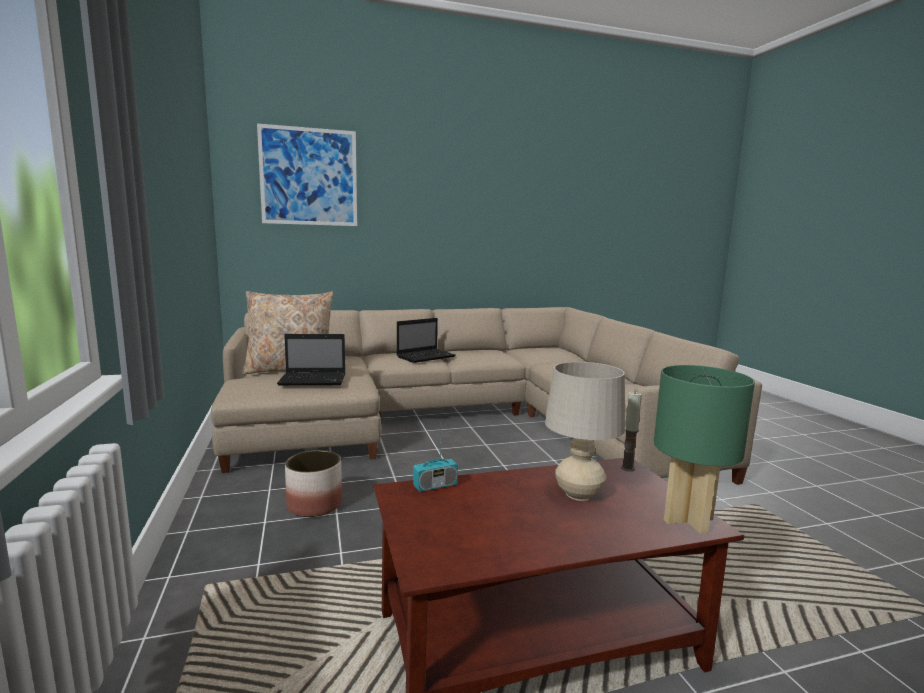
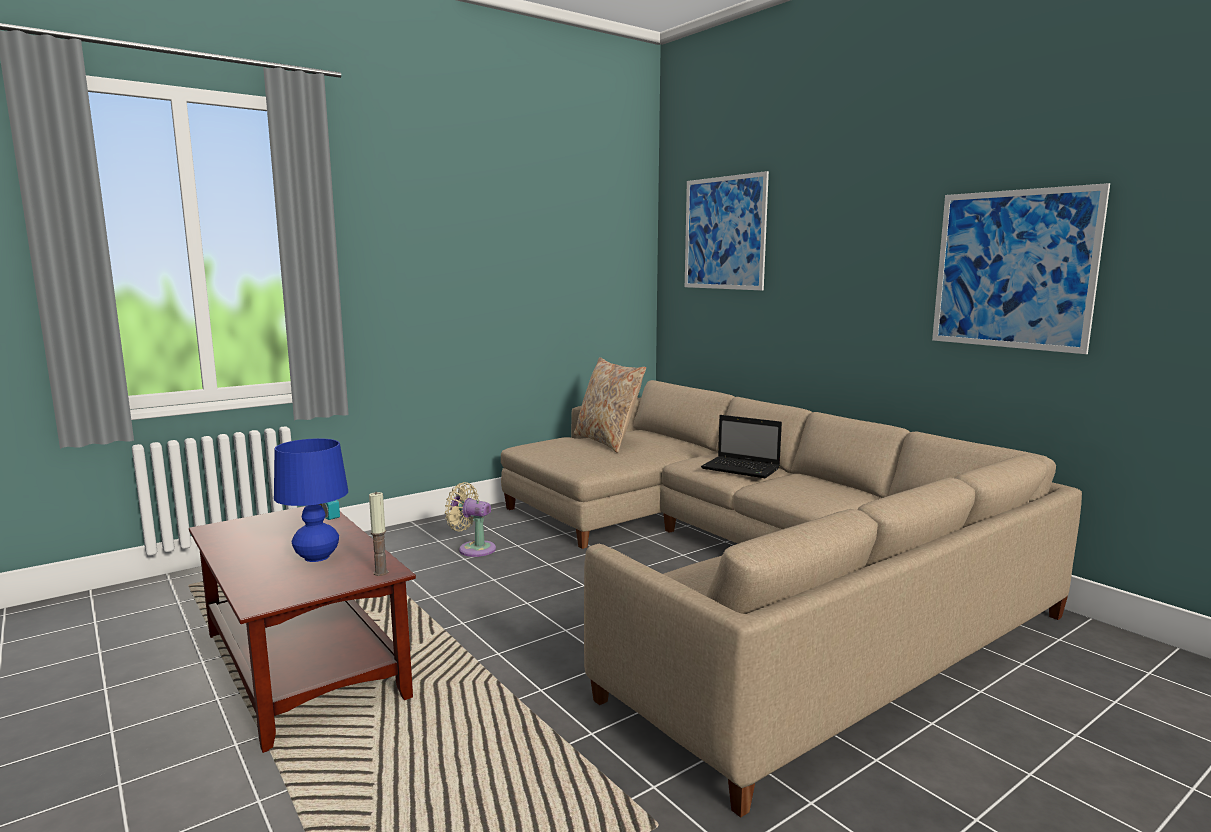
camera: 70 degrees right, 0 degrees up
(314, 380) = (582, 453): laptop -> none
(315, 505) = (473, 549): planter -> beige fan
(531, 215) = (1013, 269): none -> picture
(578, 494) = (316, 557): beige table lamp -> blue table lamp
(688, 519) = (268, 597): green table lamp -> none

